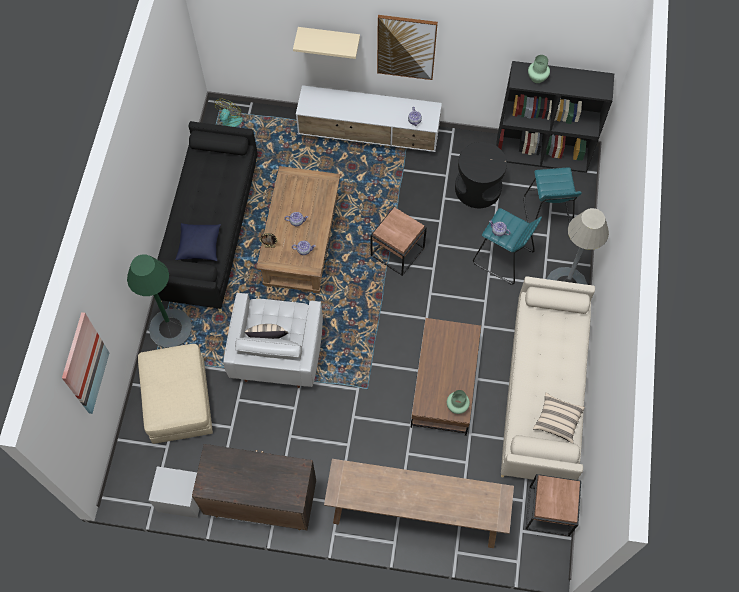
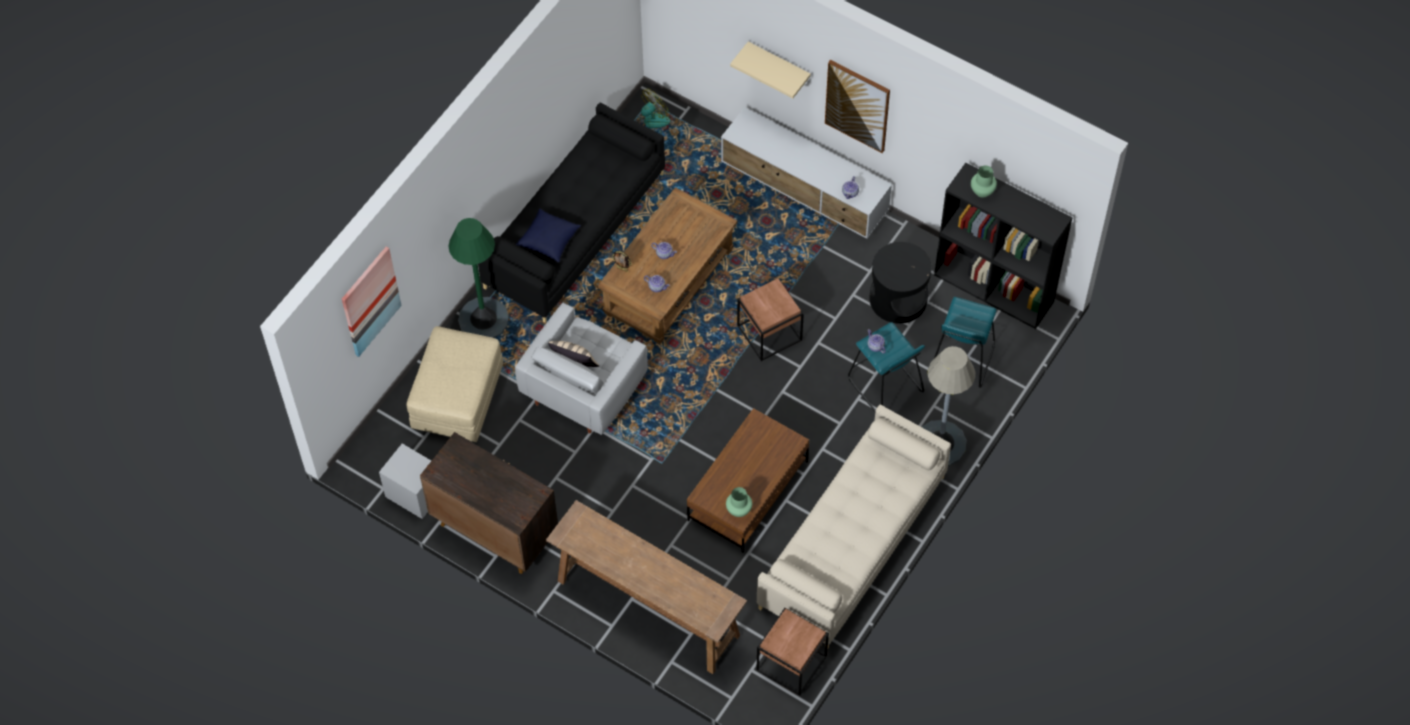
camera: 25 degrees right, 5 degrees down
(557, 420) = (837, 566): beige pillow -> none

